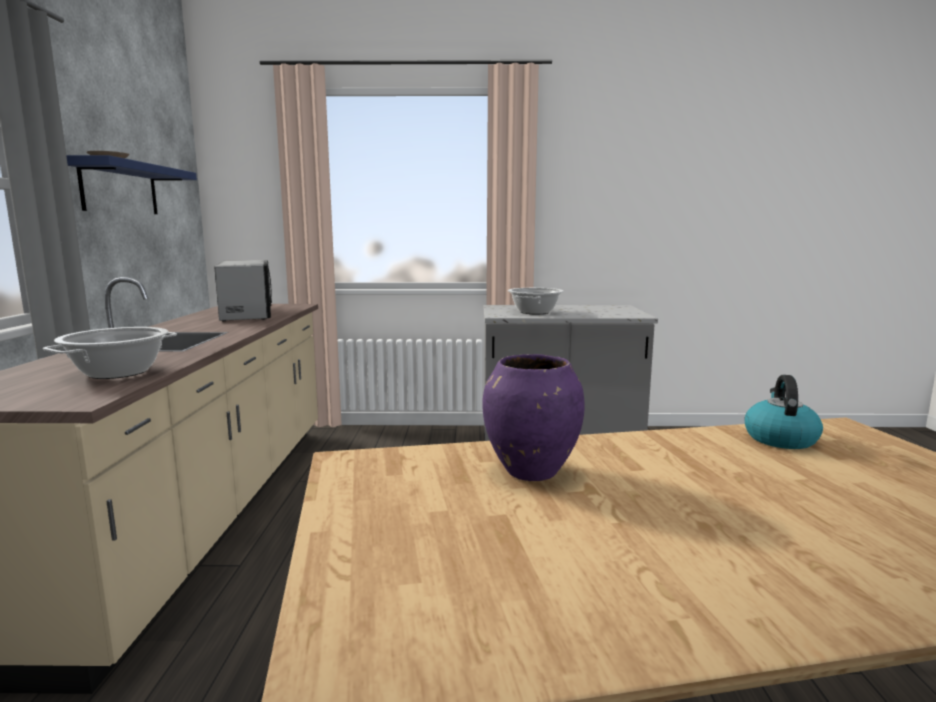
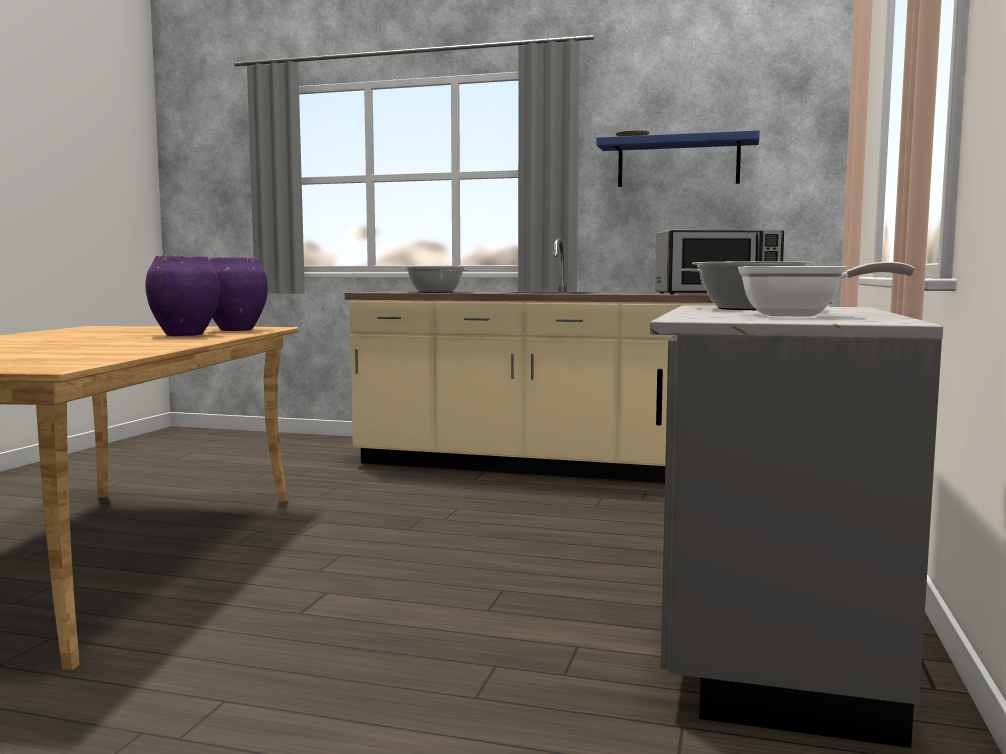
camera: 105 degrees right, 5 degrees down
(412, 468) = (235, 330): none -> purple vase
(591, 309) = (801, 315): none -> frying pan
(779, 438) = (88, 356): kettle -> none

